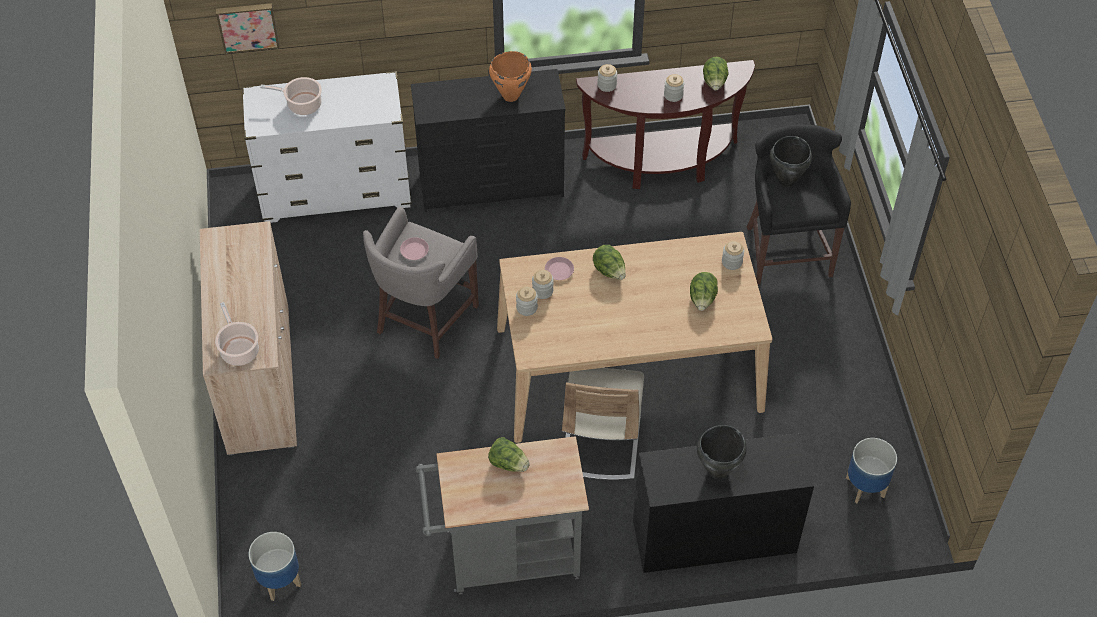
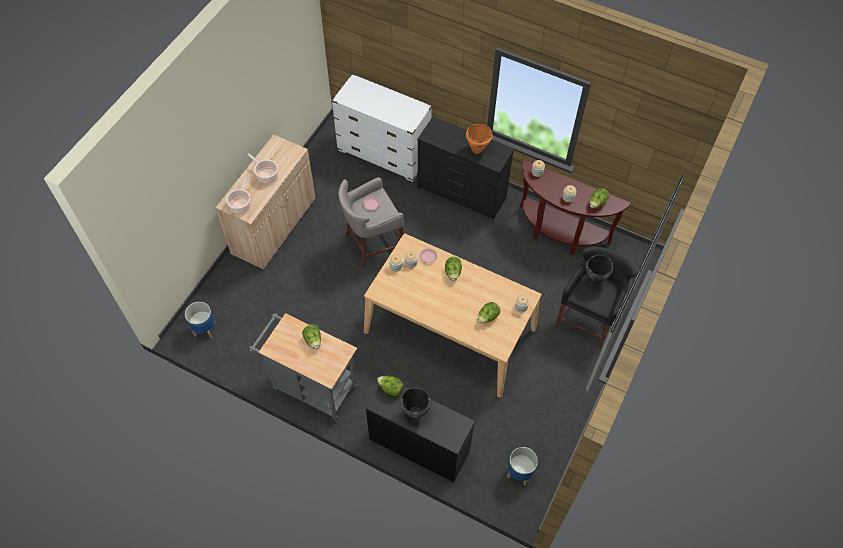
camera: 35 degrees right, 5 degrees up
(247, 26) = (359, 42): picture -> none
(302, 104) = (372, 98): cooking pot -> cooking pot (266, 175)
(601, 441) = (405, 359): beige chair -> none
(660, 462) = (390, 389): none -> lettuce

